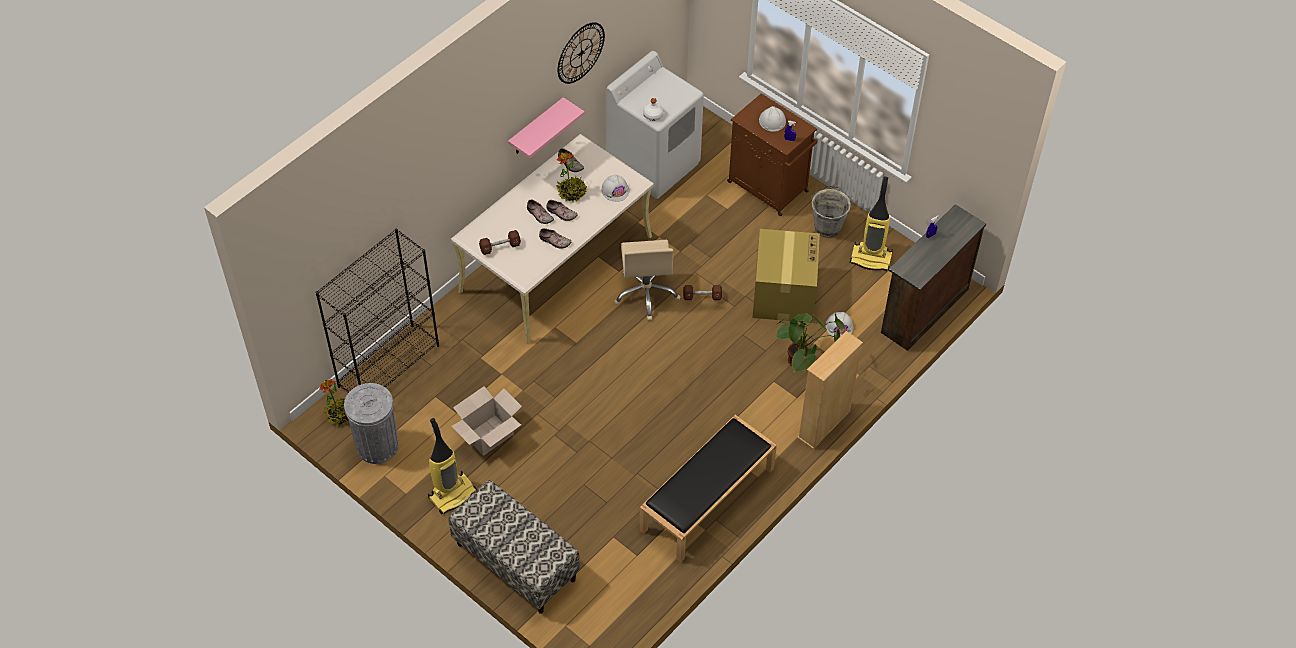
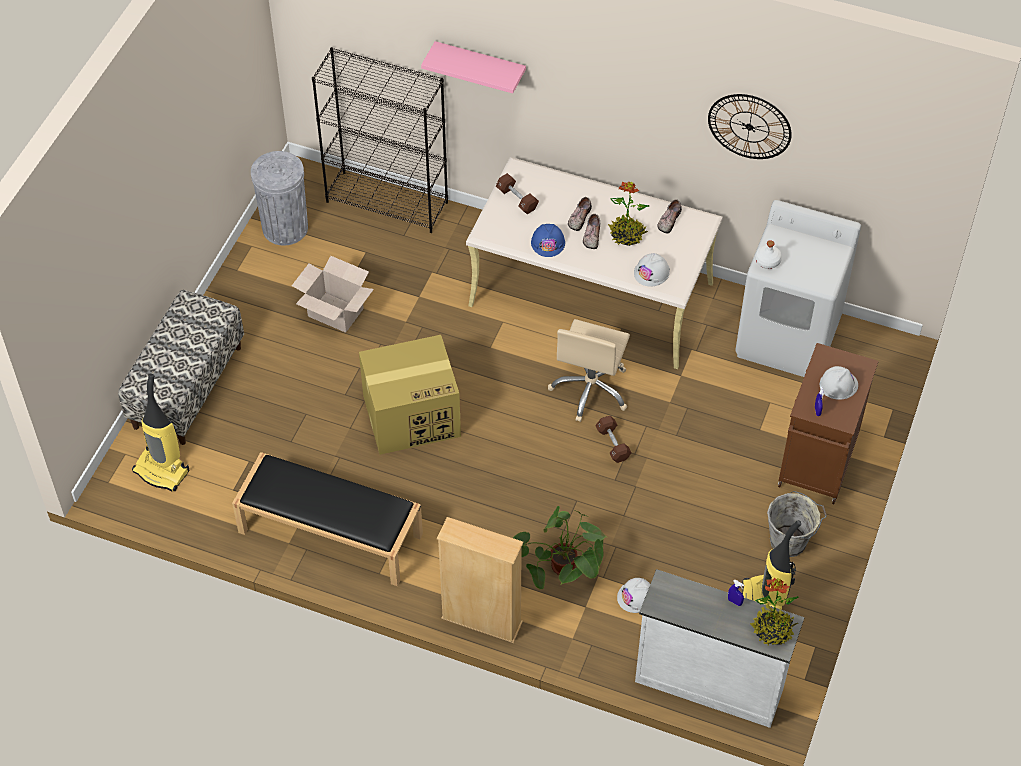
camera: 70 degrees right, 0 degrees up
(340, 414) = (311, 186): potted plant -> potted plant (772, 630)
(452, 494) = (250, 307): vacuum cleaner -> vacuum cleaner (162, 471)
(536, 127) = (663, 152): pink shelf -> pink shelf (480, 65)
(554, 241) = (548, 242): shoe -> blue hard hat
(646, 293) = (591, 389): beige office chair -> beige office chair turned 45 degrees counterclockwise
(783, 293) = (660, 524): cardboard box -> cardboard box (413, 415)
(923, 310) = (708, 683): brown dresser -> white dresser

